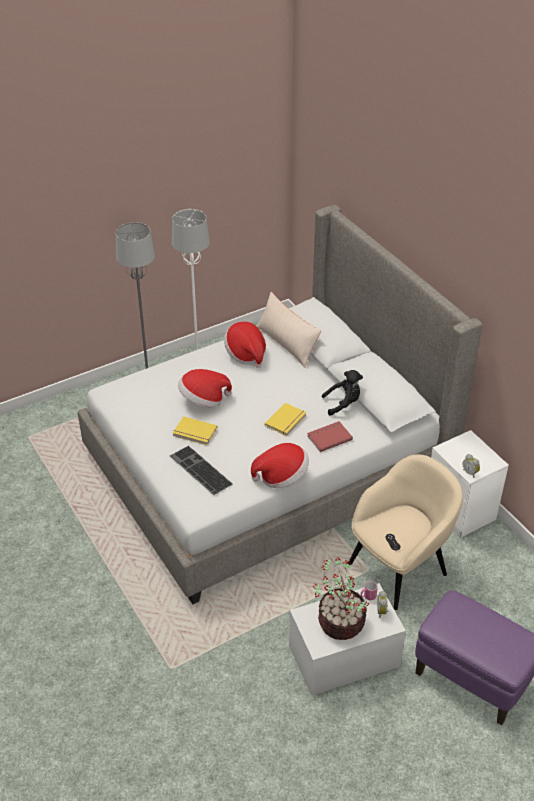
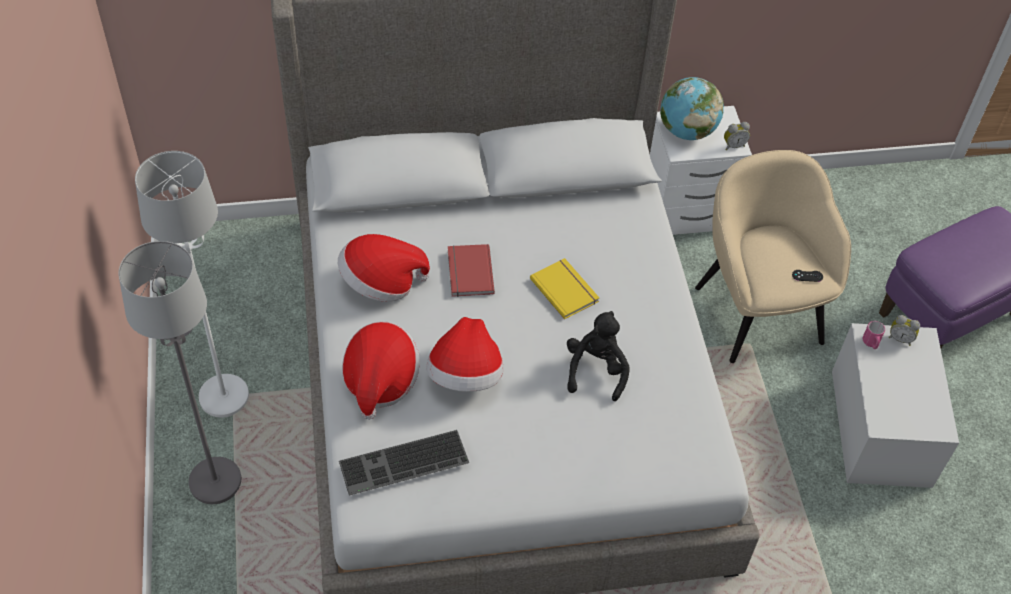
camera: 70 degrees left, 10 degrees up
(194, 432) = (536, 414): yellow book -> none
(199, 470) = (626, 435): keyboard -> keyboard (403, 465)
(281, 476) = (681, 337): hat -> hat (380, 380)
(287, 343) = (384, 223): beige pillow -> none
(328, 437) = (623, 254): red book -> red book (468, 272)
(340, 621) = (904, 389): potted plant -> none
(344, 403) = (560, 211): black plush toy -> black plush toy (596, 370)
(465, 448) = (687, 131): none -> globe

